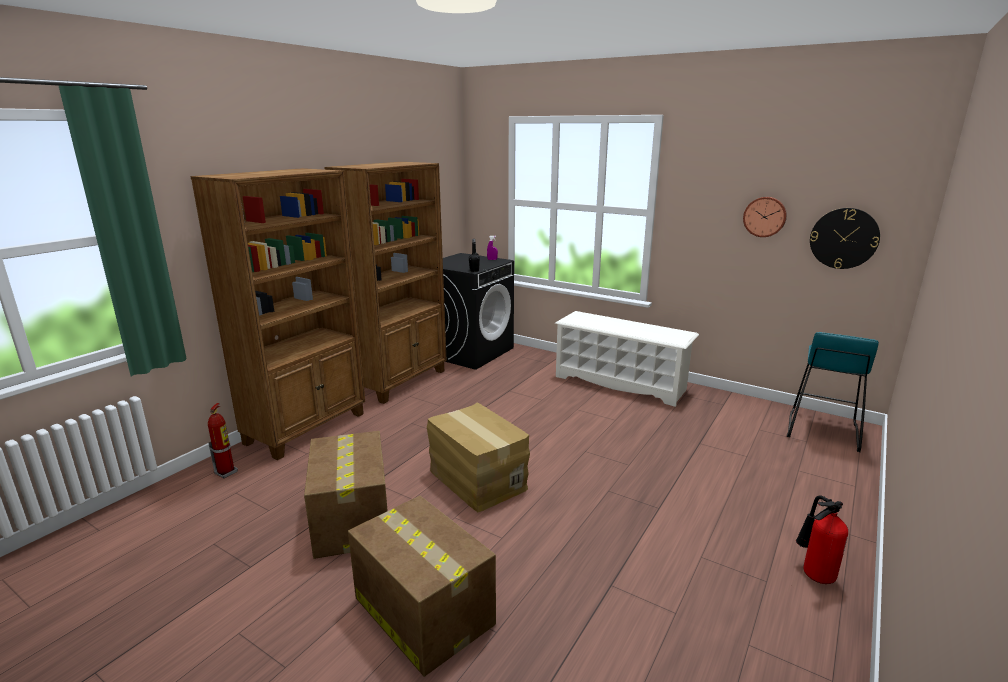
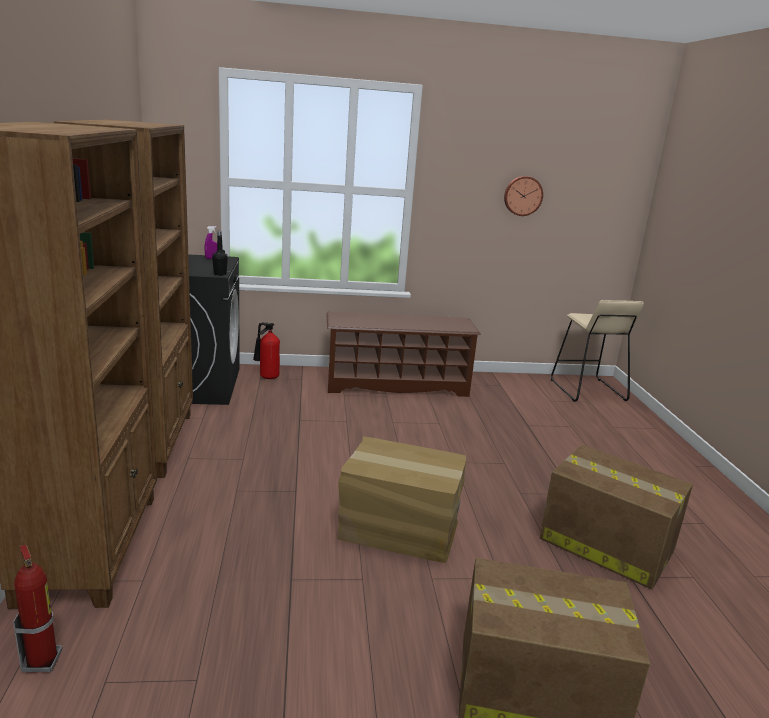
camera: 40 degrees left, 0 degrees up
(351, 518) = (324, 633): cardboard box -> cardboard box (604, 544)
(620, 383) = (397, 385): white shoe rack -> brown shoe rack
(813, 574) = (717, 505): fire extinguisher -> fire extinguisher (266, 377)
(821, 430) = (587, 390): turquoise stool -> beige stool
(844, 238) = (587, 214): wall clock -> none

